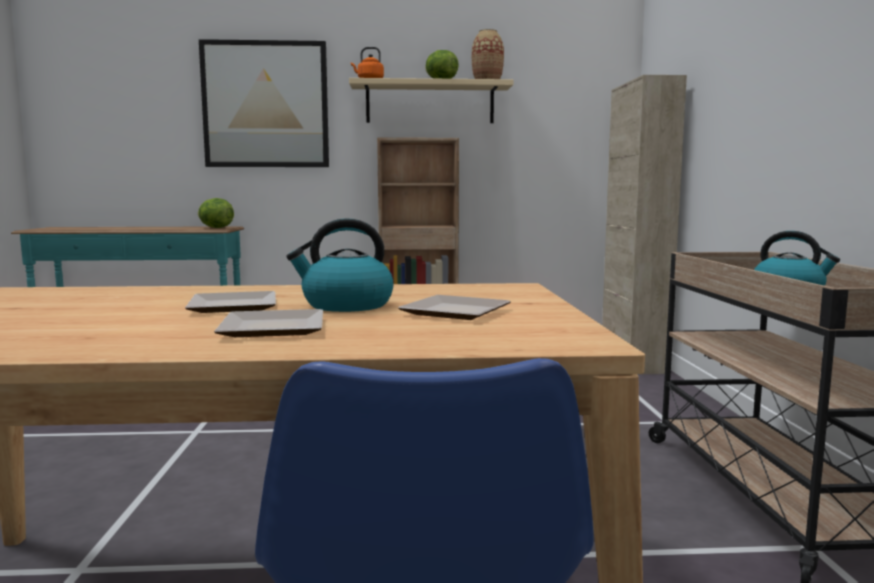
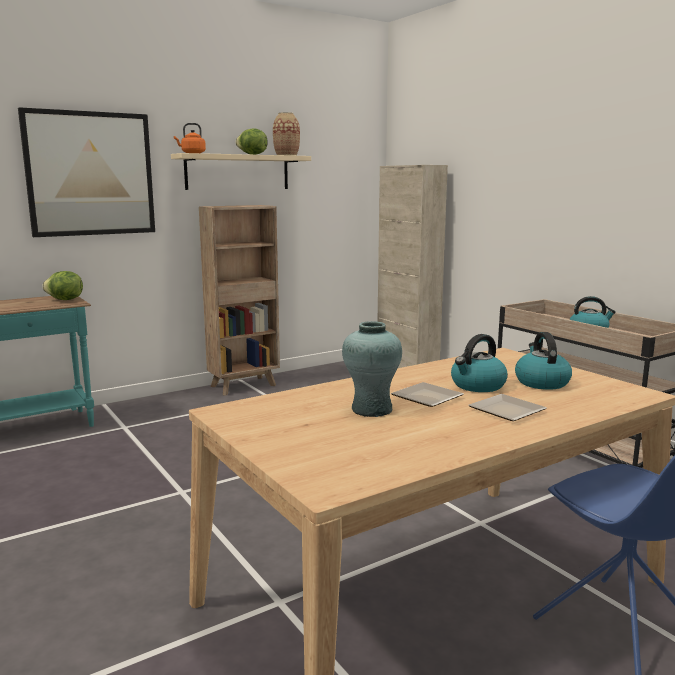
camera: 30 degrees left, 5 degrees up
(130, 306) = (371, 409): none -> turquoise vase
(451, 312) = (541, 382): plate -> kettle

